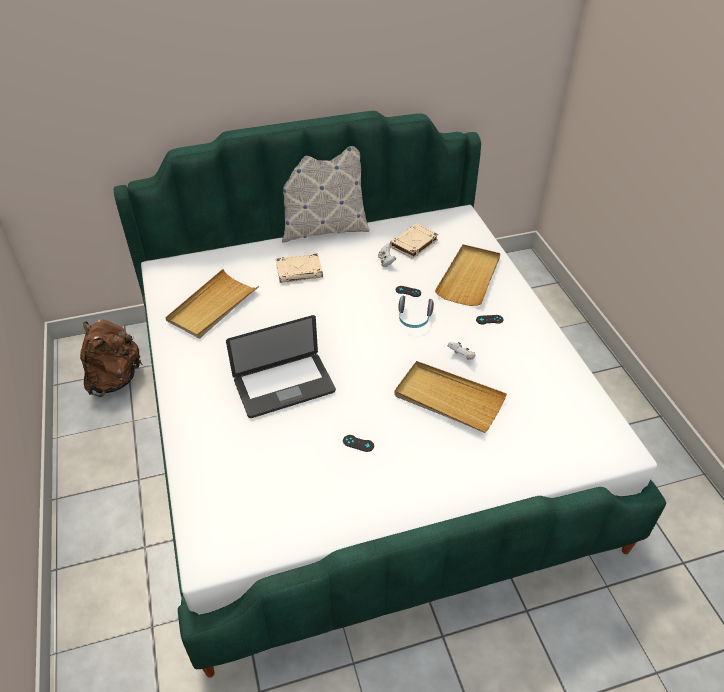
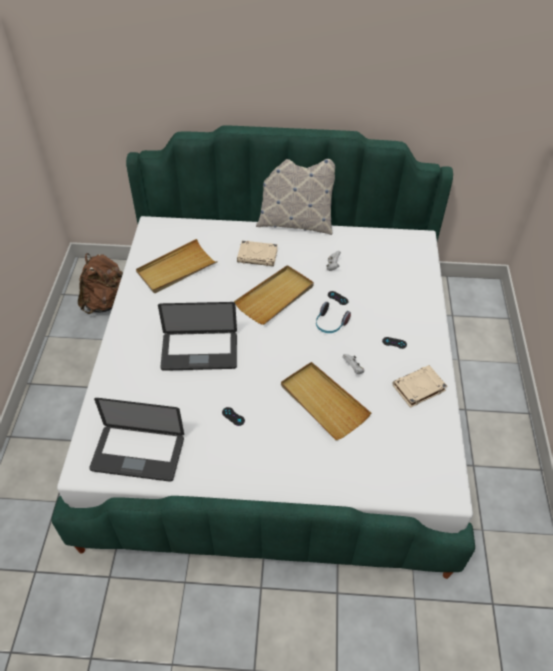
camera: 20 degrees right, 5 degrees up
(267, 519) = (138, 454): none -> laptop
(413, 244) = (364, 255): beige book -> beige book (418, 388)
(469, 277) = (397, 299): beige tray -> beige tray (275, 297)

